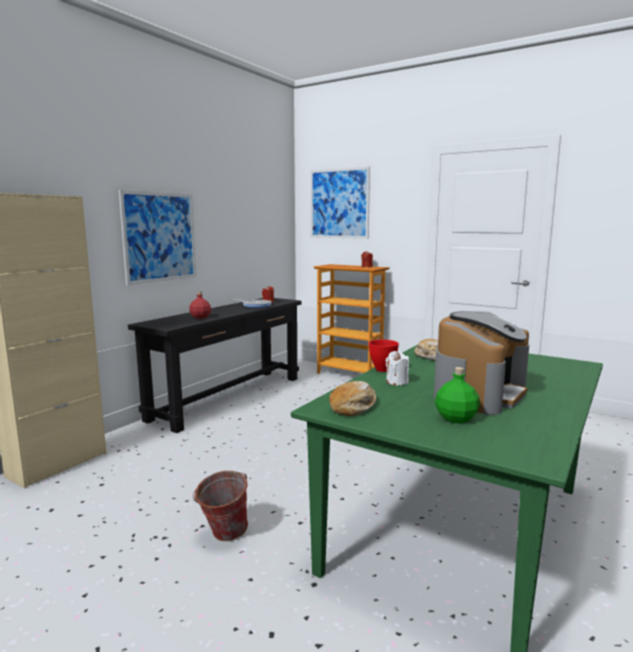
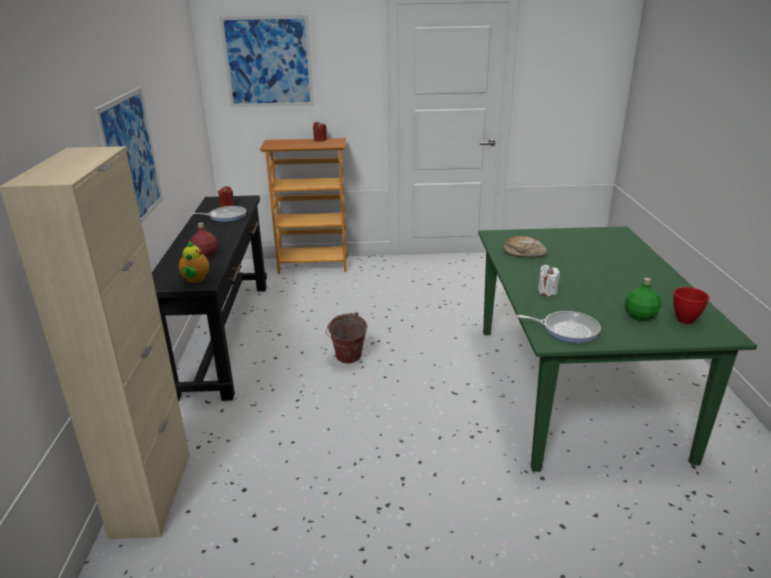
camera: 35 degrees left, 15 degrees up
(167, 325) = (195, 279): none -> teapot
(223, 535) = (431, 477): bucket -> bucket (348, 360)
(353, 406) = (567, 330): bread -> frying pan
(382, 370) = (514, 281): red bowl -> red bowl (684, 320)
(479, 393) = (612, 285): coffee machine -> none

